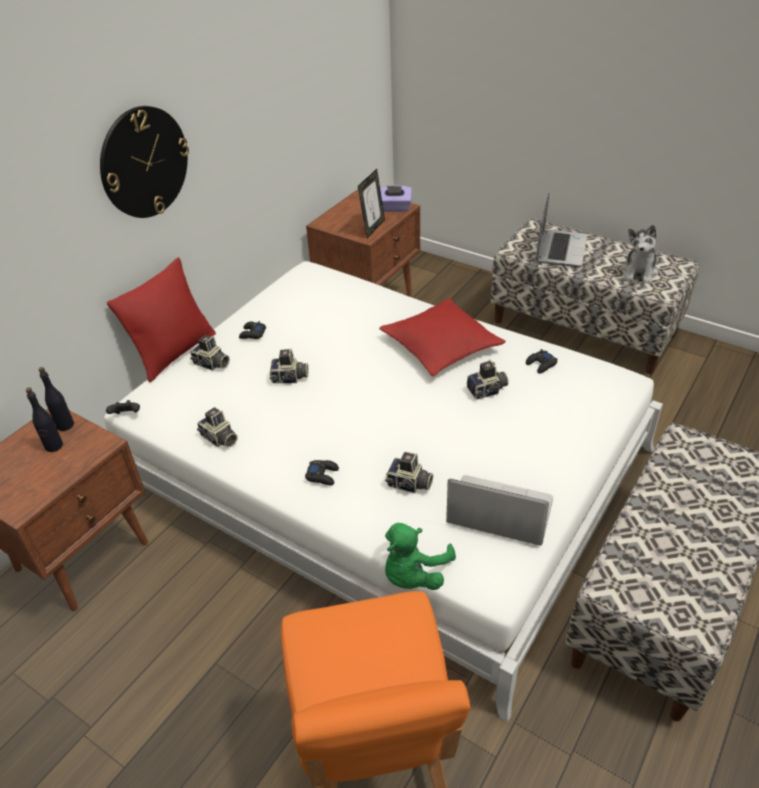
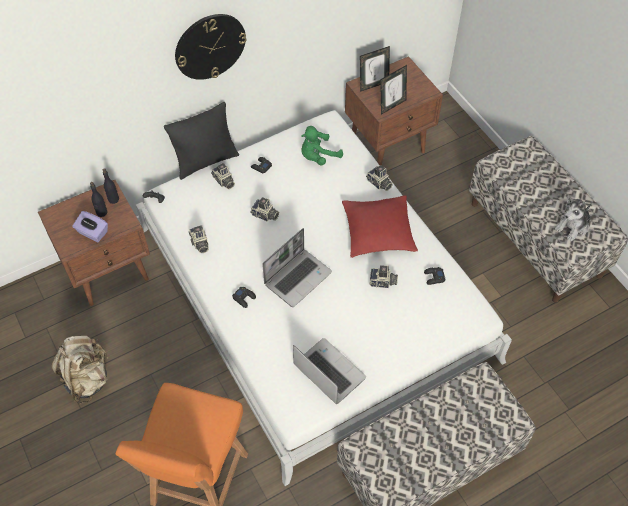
camera: 25 degrees right, 15 degrees up
(115, 716) = (87, 378): none -> beige backpack
(175, 353) = (206, 161): red pillow -> black pillow
(338, 219) = (373, 85): none -> picture frame
(395, 208) = (421, 90): purple tissue box -> purple tissue box (92, 233)
(409, 484) = (289, 328): camera -> camera (379, 183)
(413, 574) = (256, 386): green plush toy -> green plush toy (318, 156)
(560, 249) = (530, 177): laptop -> laptop (298, 277)

